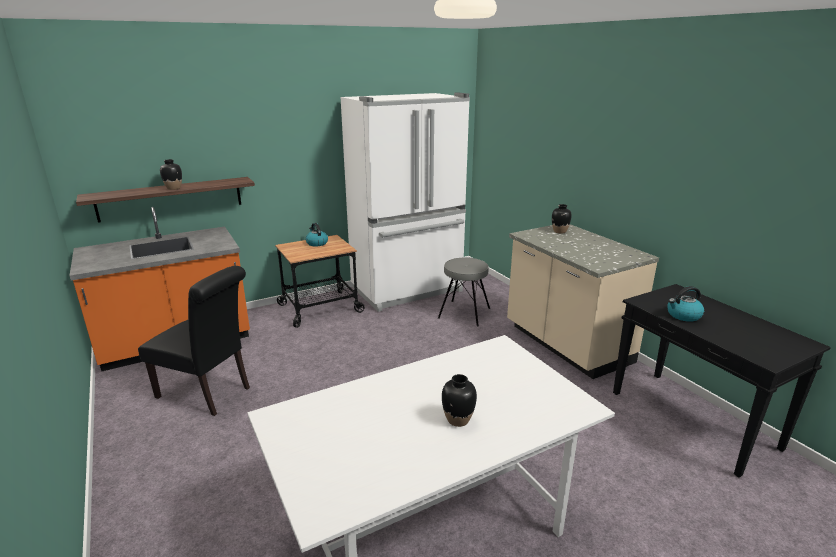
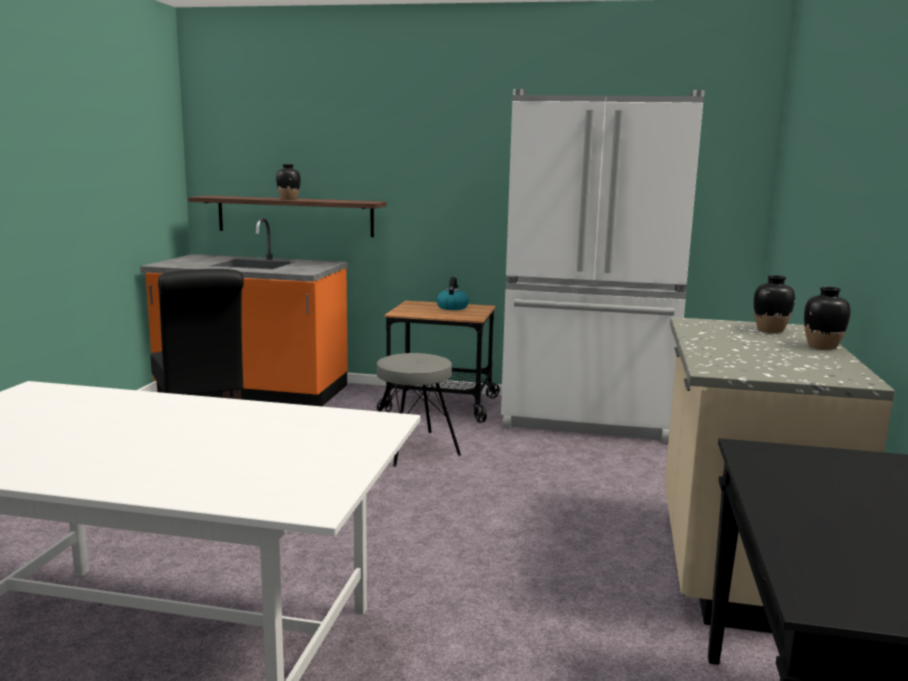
camera: 40 degrees right, 10 degrees down
(458, 420) = (149, 452): black vase -> black vase (822, 346)
(464, 313) = (626, 467): grey stool -> grey stool (414, 448)
(683, 315) = (793, 488): kettle -> none

